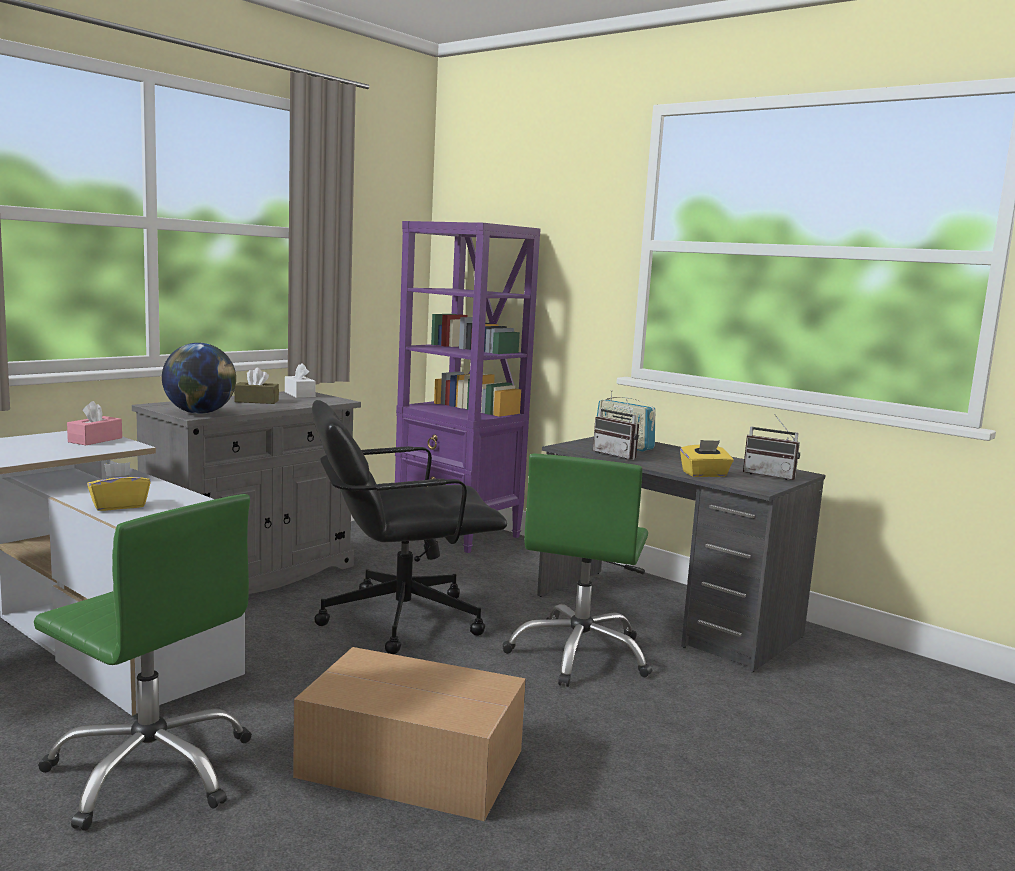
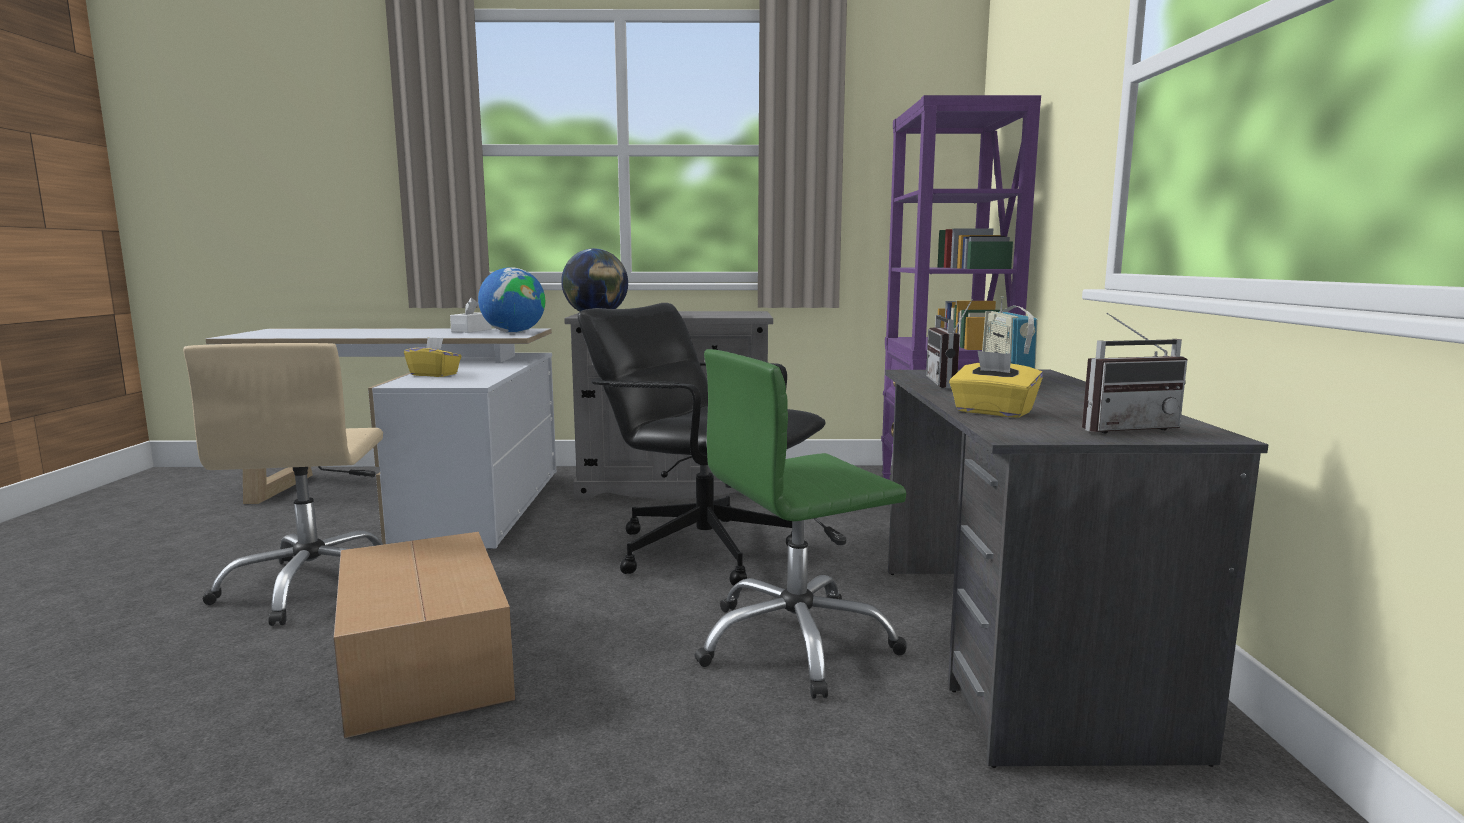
camera: 50 degrees right, 0 degrees up
(95, 440) = (513, 332): pink tissue box -> globe
(151, 769) = (313, 586): green office chair -> beige office chair
(256, 401) = (681, 313): brown tissue box -> none
(299, 394) = (743, 312): white tissue box -> white tissue box (471, 330)
(771, 475) = (1123, 428): radio -> radio turned 90 degrees counterclockwise

